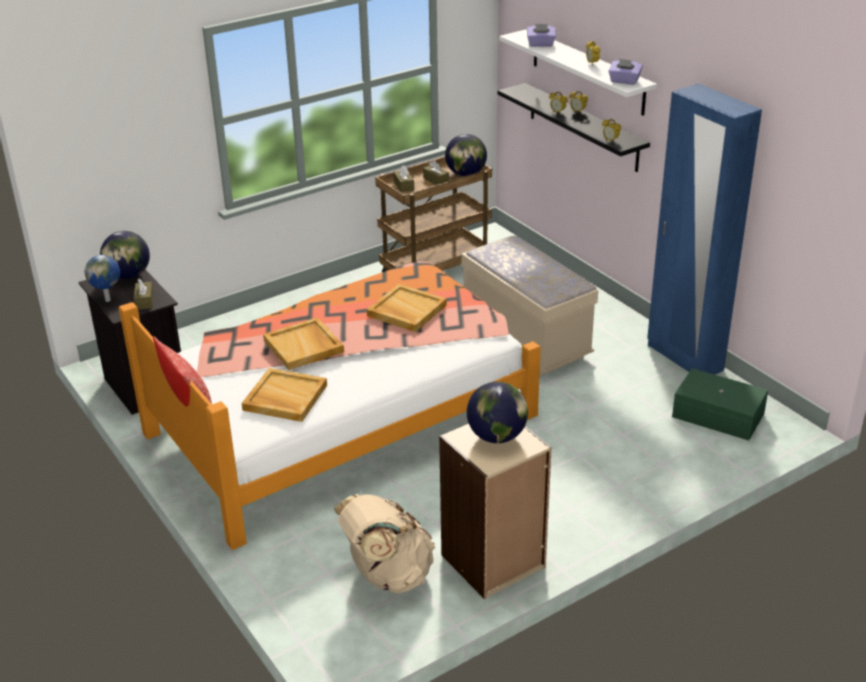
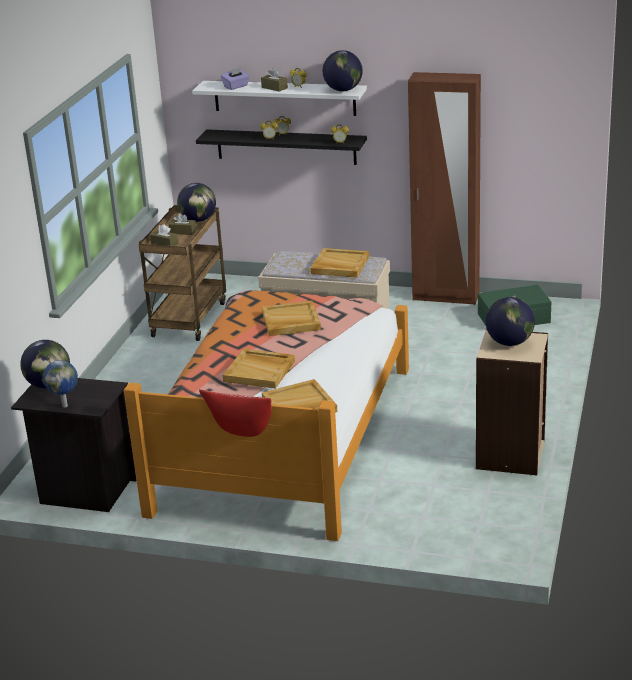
camera: 40 degrees left, 5 degrees down
(144, 301) = (98, 393): brown tissue box -> brown tissue box (274, 88)
(387, 575) = (461, 496): beige backpack -> none
(538, 274) = (339, 265): none -> beige tray
(624, 81) = (343, 90): purple tissue box -> globe
(684, 358) = (445, 297): blue wardrobe -> brown wardrobe

